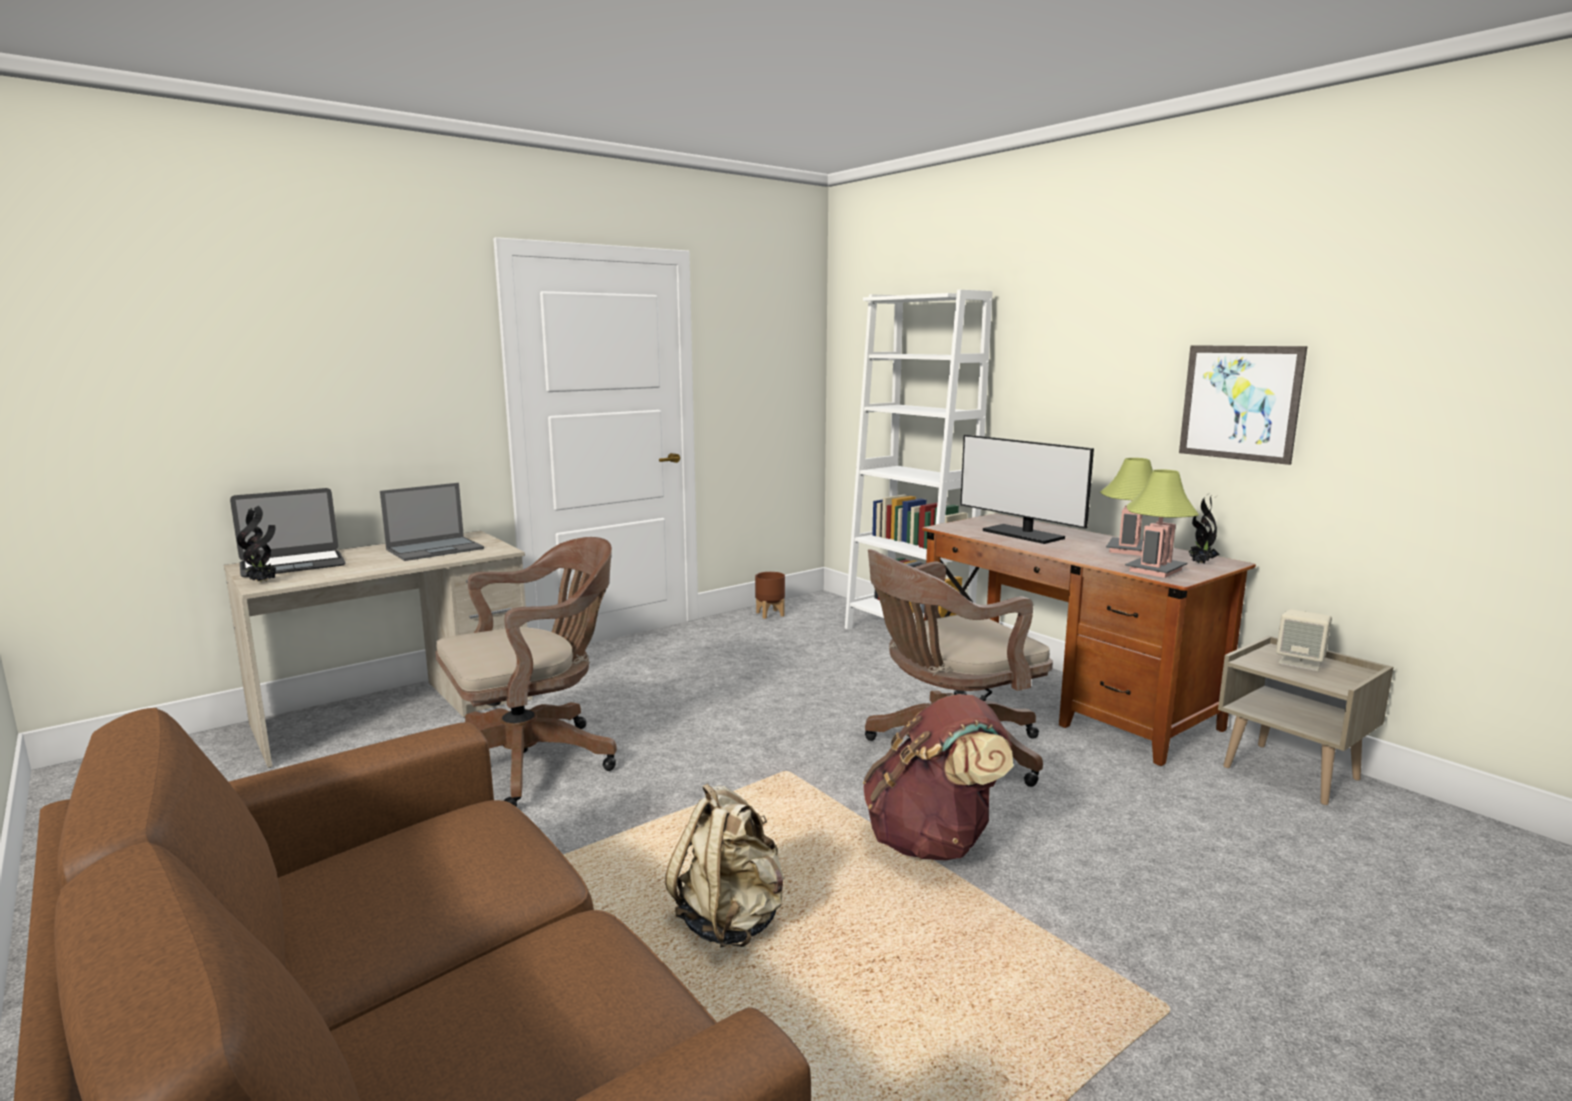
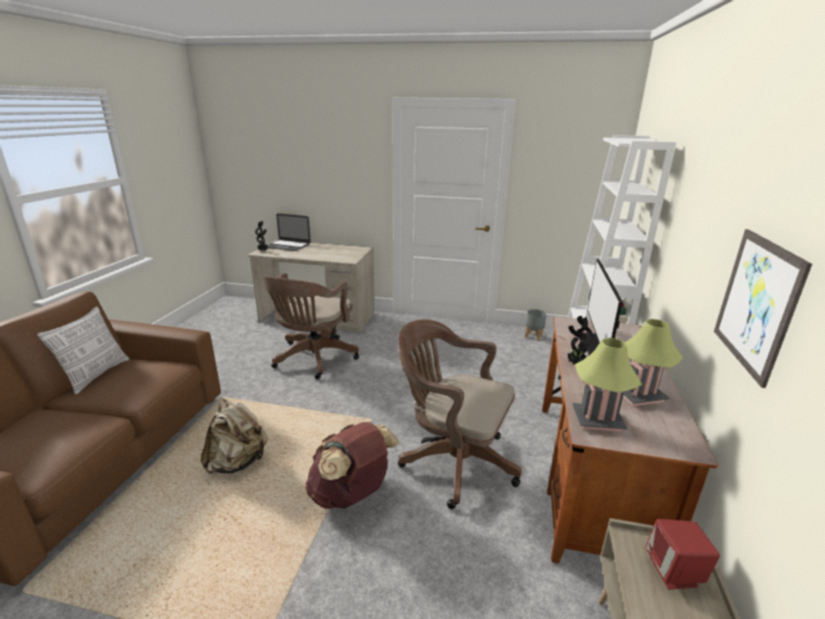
camera: 50 degrees right, 10 degrees up
(297, 923) = (96, 375): none -> pillow
(436, 549) = (336, 252): laptop -> none
(533, 761) = (313, 359): brown office chair -> brown office chair turned 90 degrees clockwise
(769, 614) = (533, 335): brown planter -> grey planter
(1200, 563) = (659, 436): potted plant -> potted plant (575, 363)
(1300, 663) = (674, 572): beige speaker -> red speaker

